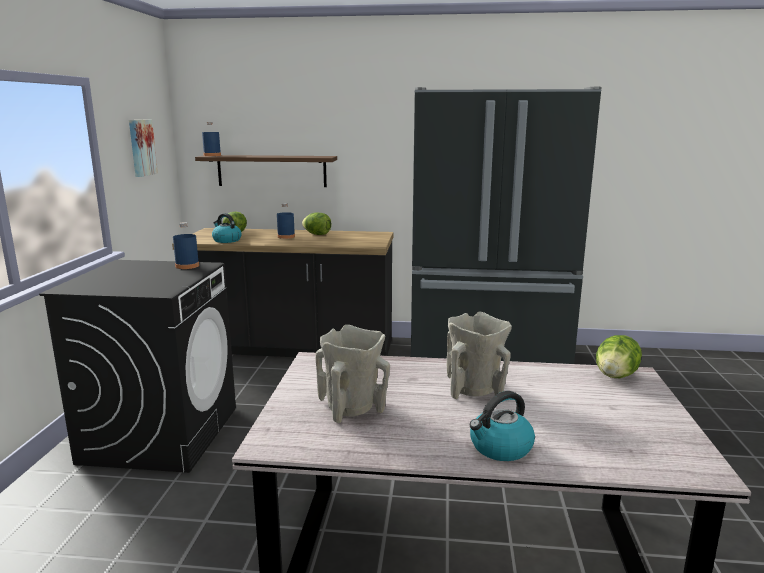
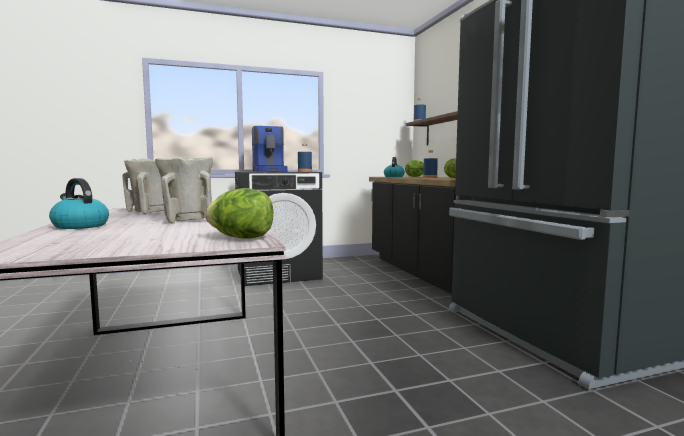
camera: 65 degrees right, 10 degrees down
(139, 279) = (270, 171): none -> coffee machine
(141, 147) = (369, 116): picture -> none

